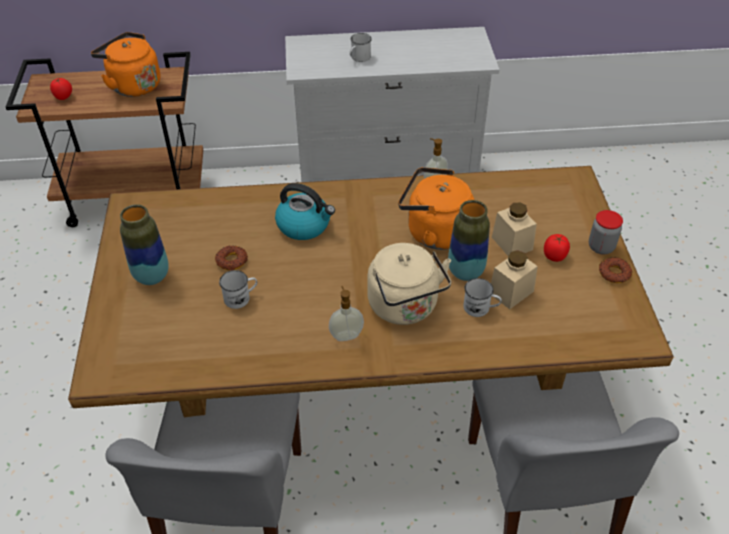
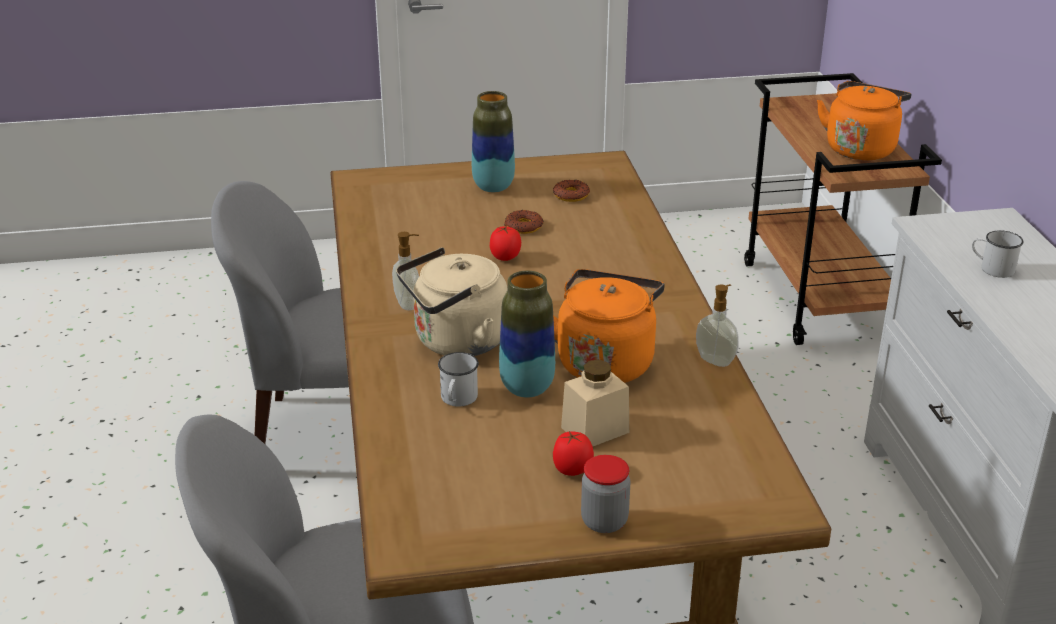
camera: 85 degrees right, 15 degrees down
(64, 97) = (811, 115): tomato -> tomato (505, 258)
(241, 298) = (465, 237): white mug -> none
(304, 225) = (596, 266): kettle -> none
(511, 292) = (491, 426): beige jar -> none
(614, 273) = (543, 531): donut -> donut (571, 195)

